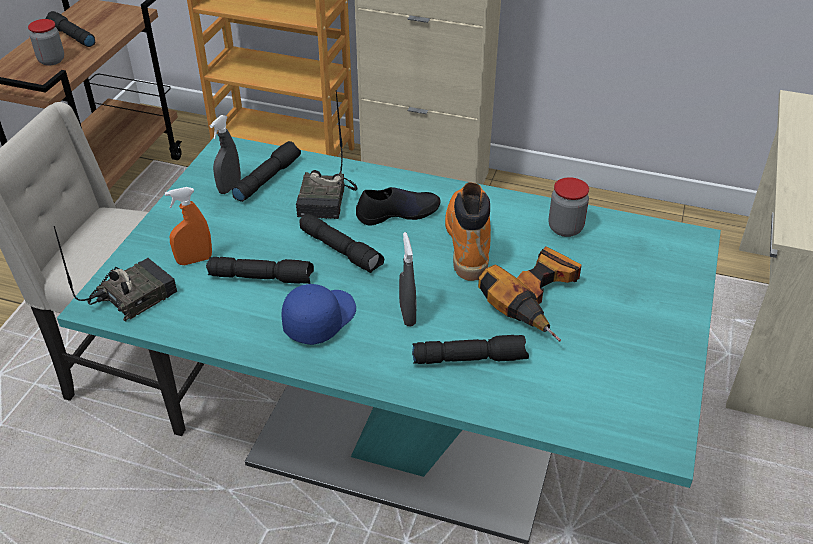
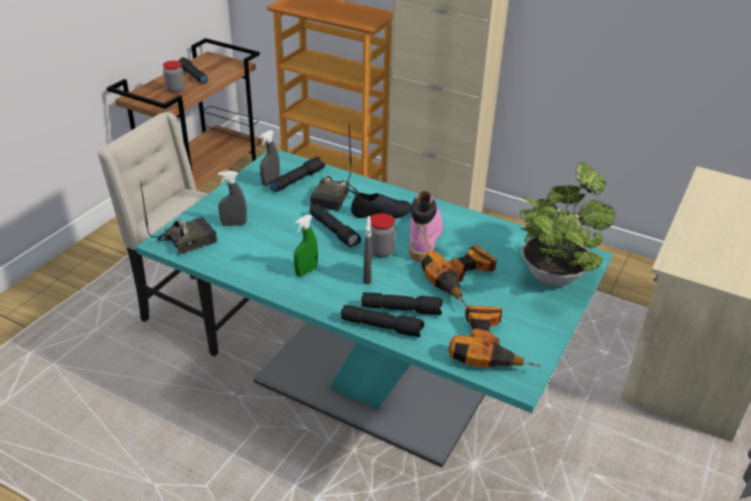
camera: 10 degrees right, 5 degrees down
(194, 260) = (234, 224): orange spray bottle -> grey spray bottle
(262, 277) = (276, 240): black flashlight -> black flashlight (382, 326)
(319, 319) = (306, 271): blue cap -> green spray bottle
(467, 242) = (424, 237): orange boot -> pink boot
(565, 228) = (497, 237): jar -> jar (381, 251)
(606, 395) = (490, 346): none -> power drill
(656, 270) = (554, 273): none -> potted plant

